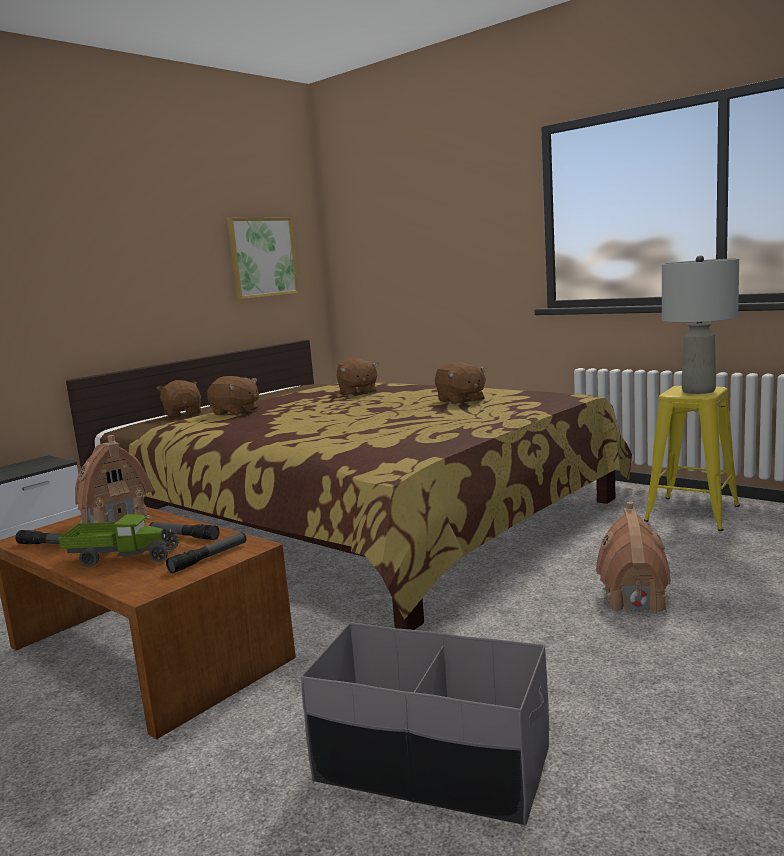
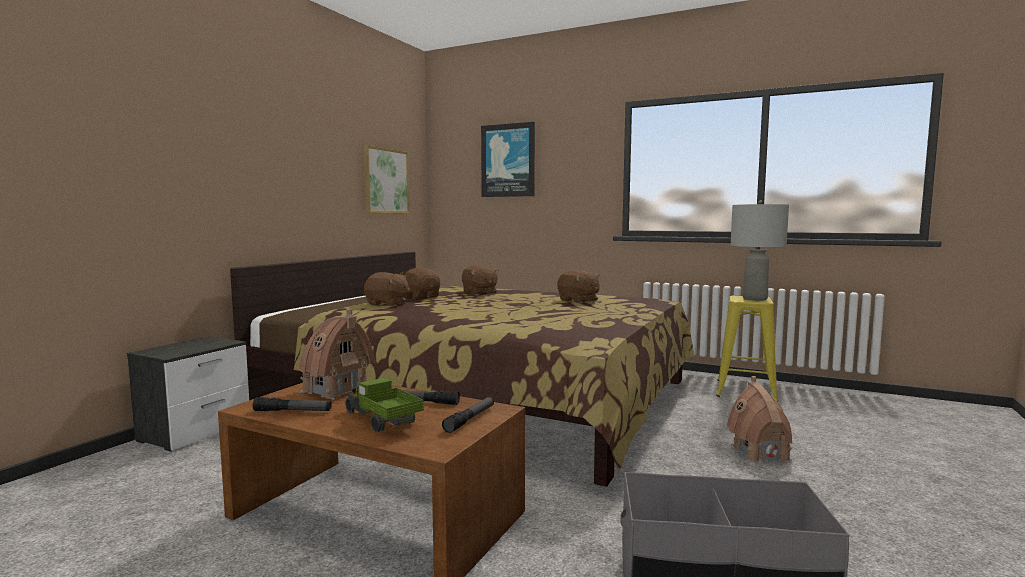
camera: 15 degrees left, 5 degrees down
(122, 557) = (381, 420): toy truck -> toy truck turned 120 degrees counterclockwise
(183, 414) = (330, 305): brown plush toy -> brown plush toy (421, 297)
(409, 217) = (508, 160): none -> picture

